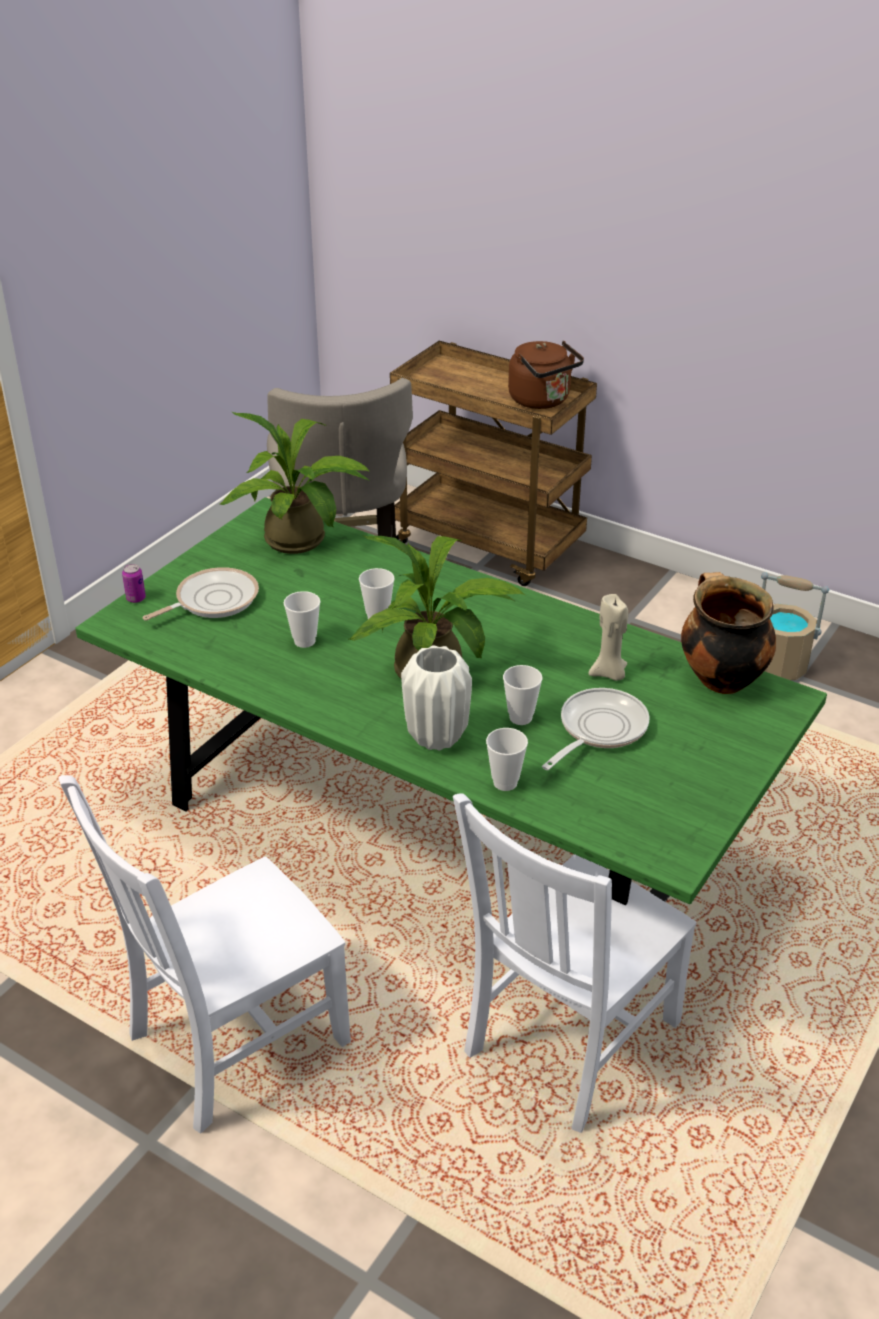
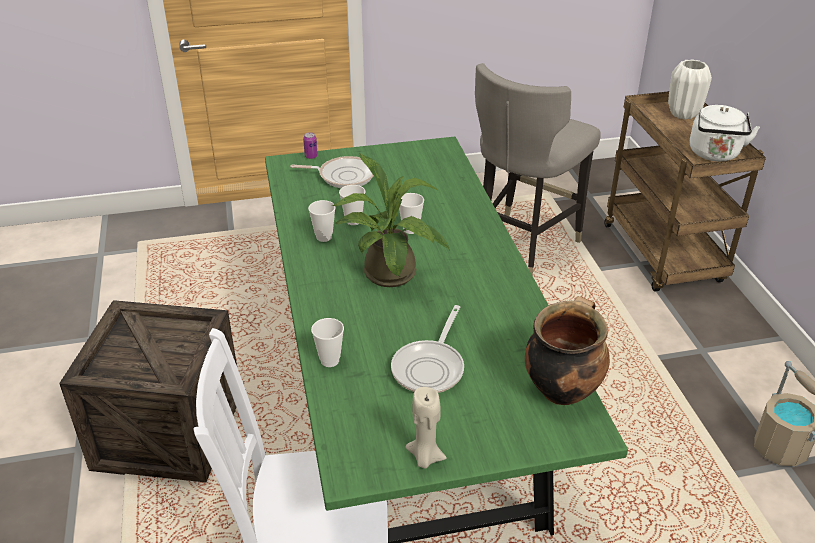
camera: 45 degrees right, 0 degrees up
(232, 1043) = (168, 431): white chair -> crate
(301, 542) = (435, 169): potted plant -> none
(437, 737) = (336, 312): white vase -> white vase (683, 114)
(520, 718) = (397, 331): cup -> cup (324, 237)
(542, 401) = (715, 155): brown kettle -> white kettle
(598, 730) = (430, 367): frying pan -> frying pan turned 120 degrees clockwise
(609, 674) = (492, 340): beige candle -> beige candle (425, 457)

